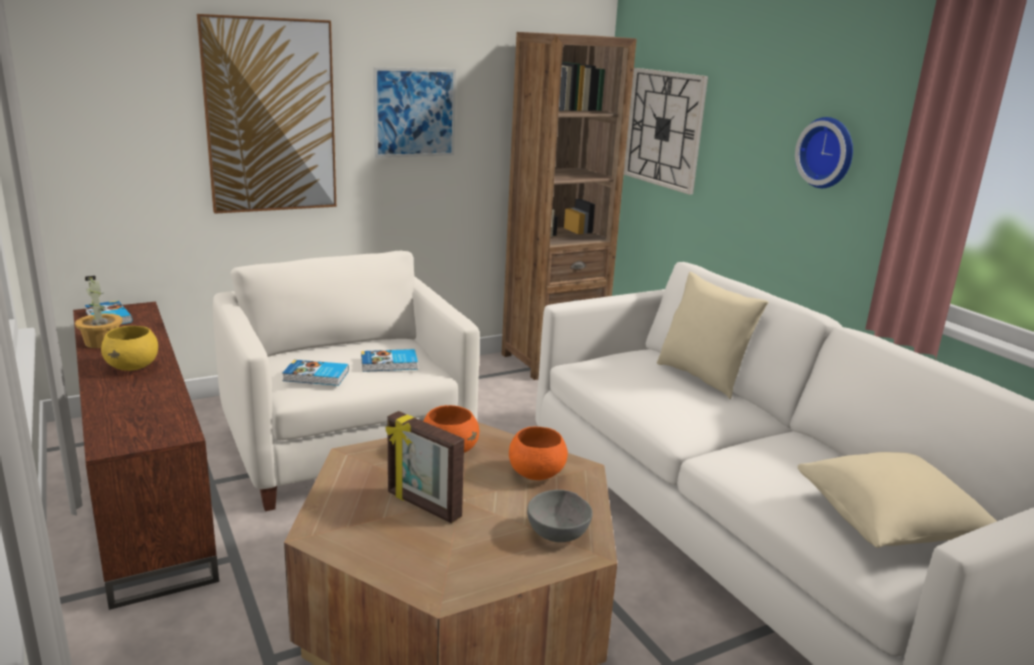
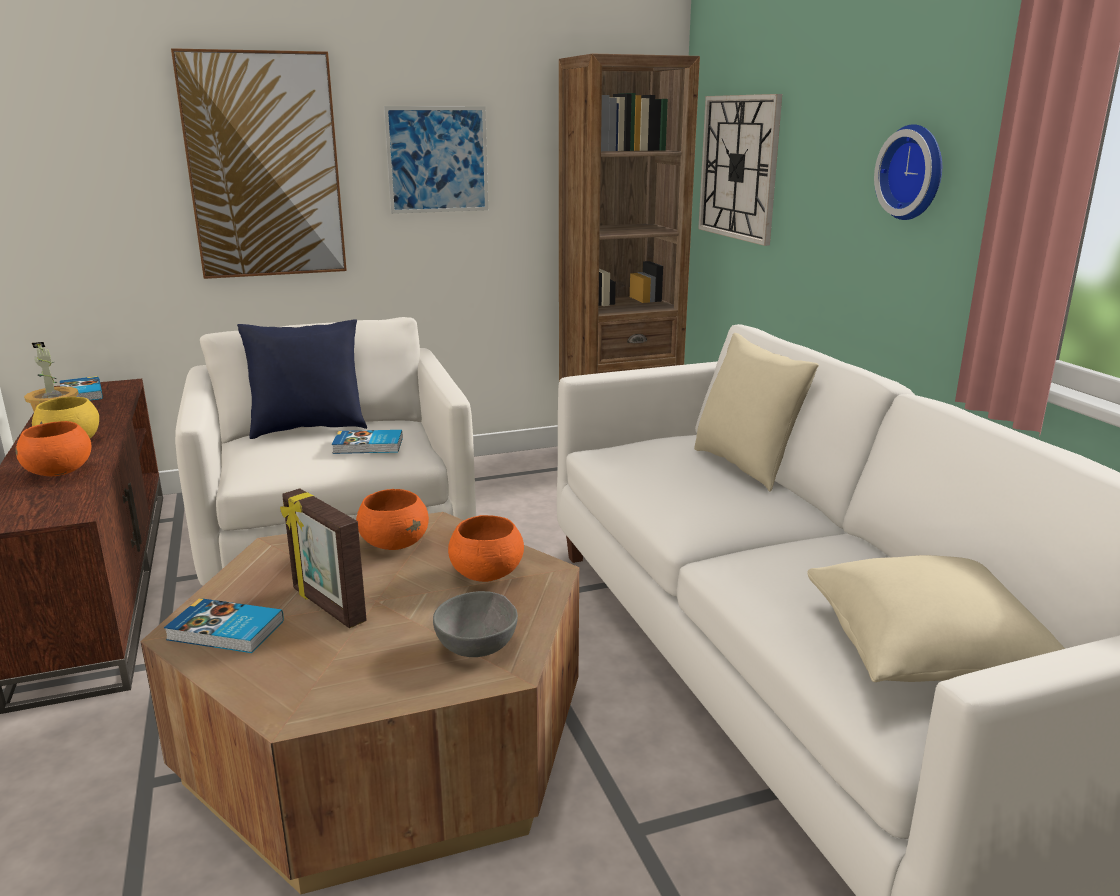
camera: 10 degrees right, 0 degrees up
(141, 395) = (59, 472): none -> orange bowl
(316, 376) = (276, 458): book -> book (225, 631)
(327, 348) = (308, 428): none -> blue pillow

